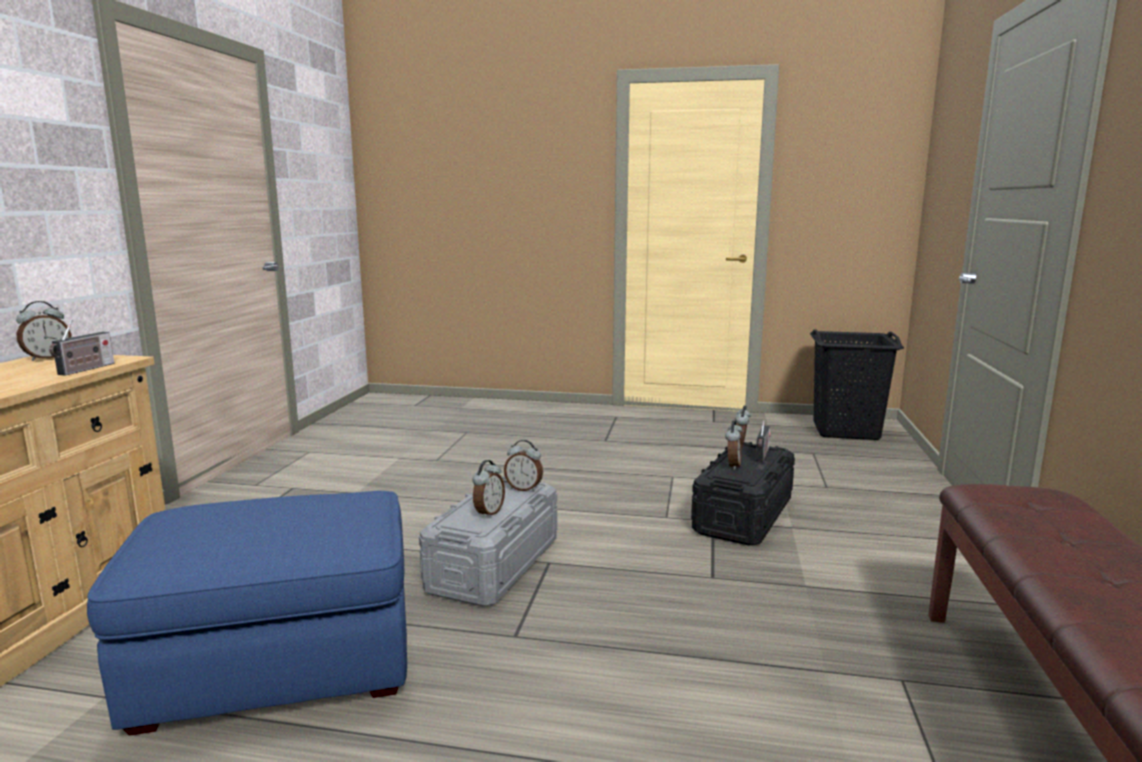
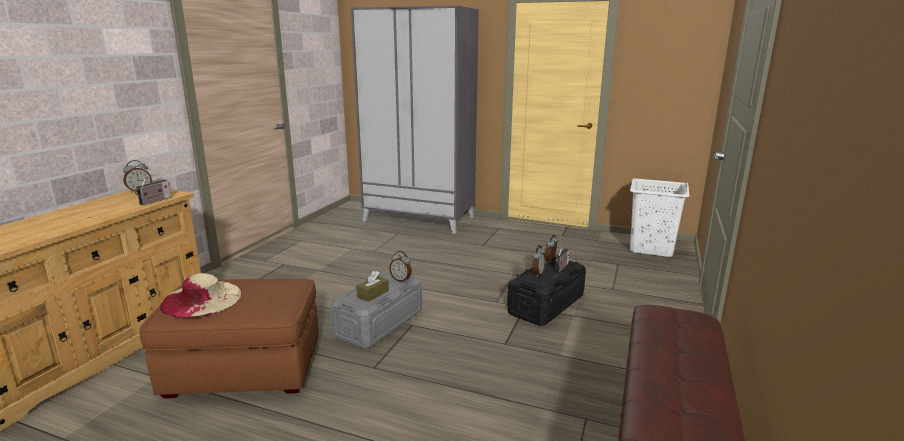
camera: 10 degrees right, 5 degrees up
(204, 534) = (202, 299): none -> beige hat
(276, 665) = (243, 370): blue ottoman -> brown ottoman
(488, 513) = (373, 294): alarm clock -> brown tissue box
(491, 411) = (420, 219): none -> grey wardrobe
(845, 430) = (650, 248): black laundry basket -> white laundry basket

